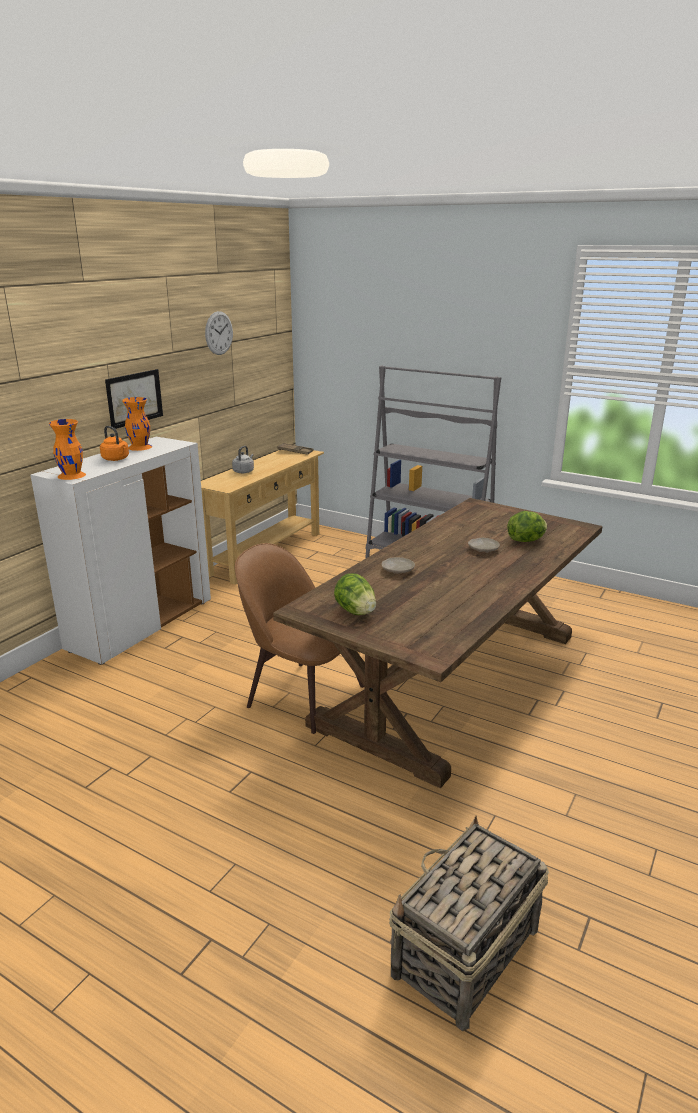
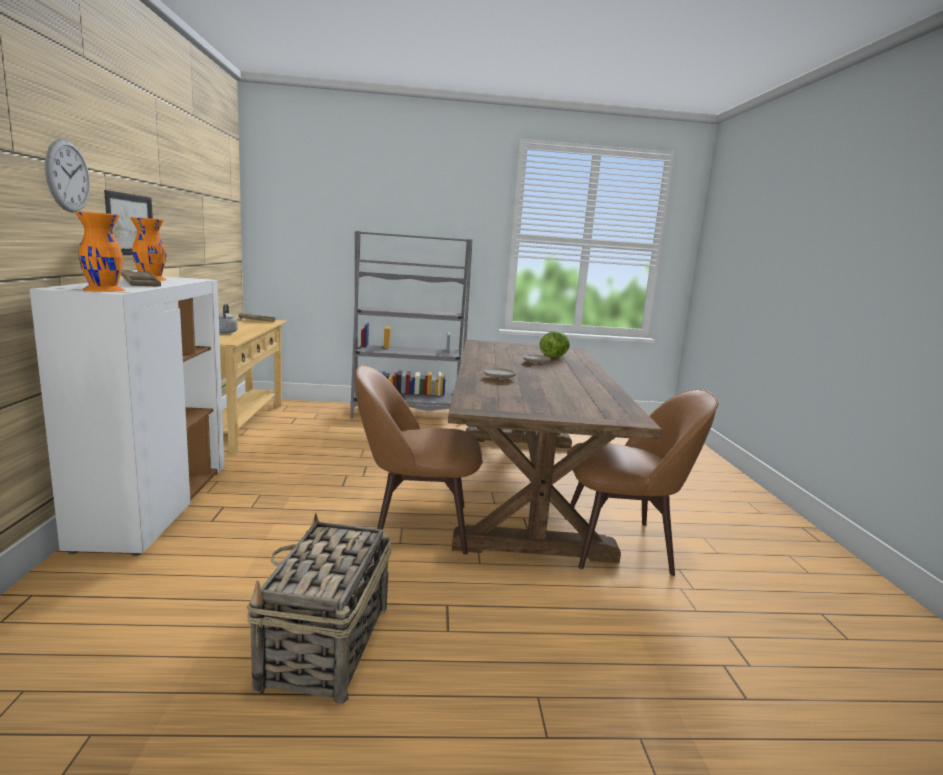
camera: 35 degrees left, 10 degrees down
(116, 459) = (140, 283): orange kettle -> brown tray
(219, 333) = (195, 180): wall clock -> wall clock (68, 176)
(355, 611) = (520, 404): lettuce -> none
(464, 953) = (799, 678): basket -> basket (325, 645)
(468, 771) = (621, 544): none -> brown chair

